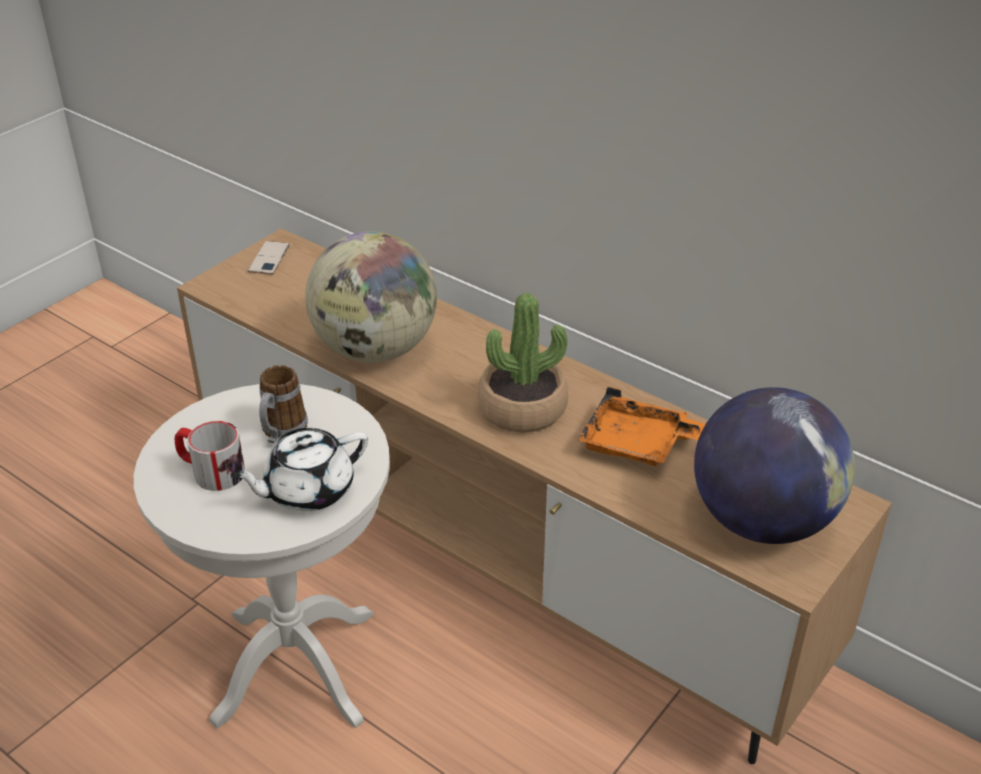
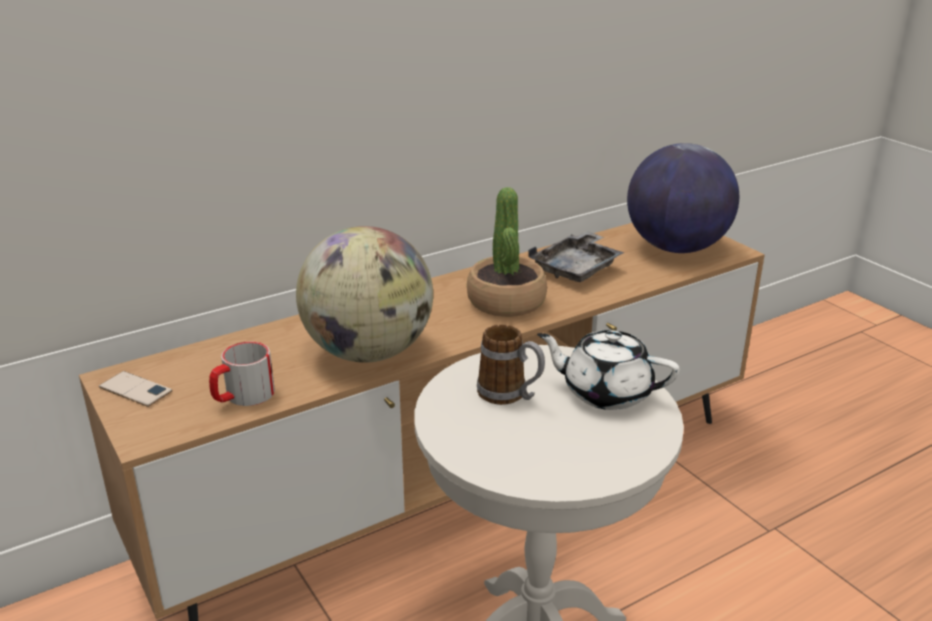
camera: 70 degrees left, 10 degrees down
(211, 471) = (551, 444): mug -> mug (243, 396)
(307, 490) = (605, 392): white teapot -> white teapot turned 120 degrees clockwise
(637, 444) = (577, 269): orange tray -> grey tray

